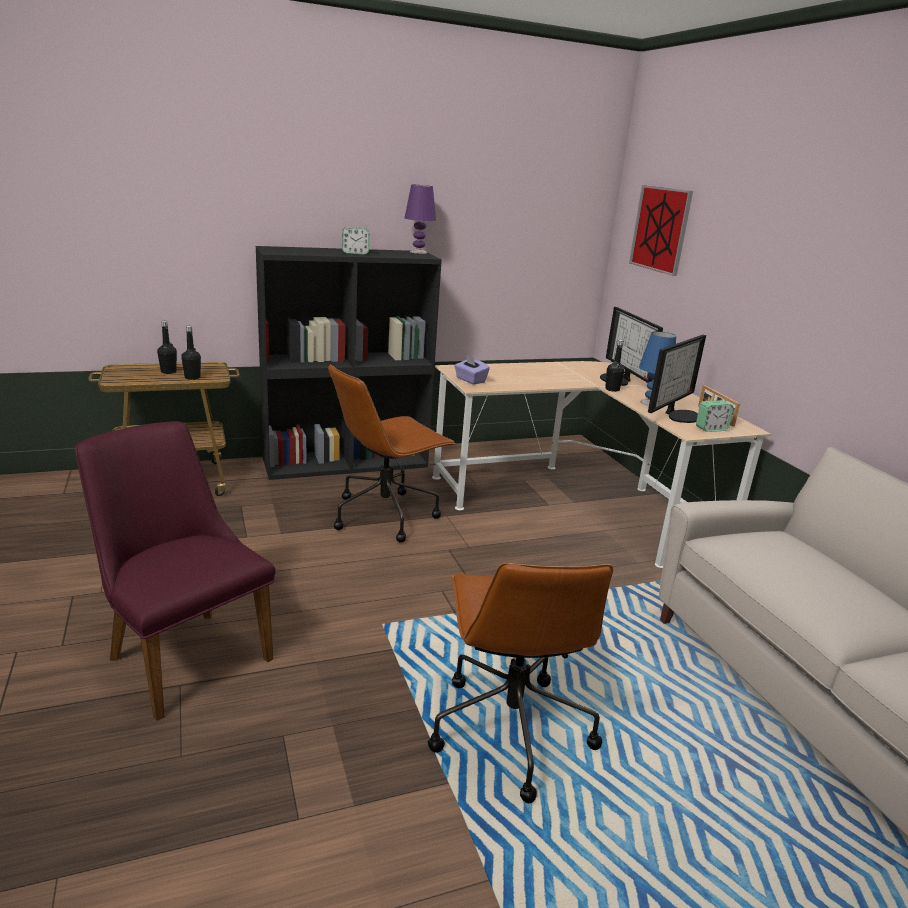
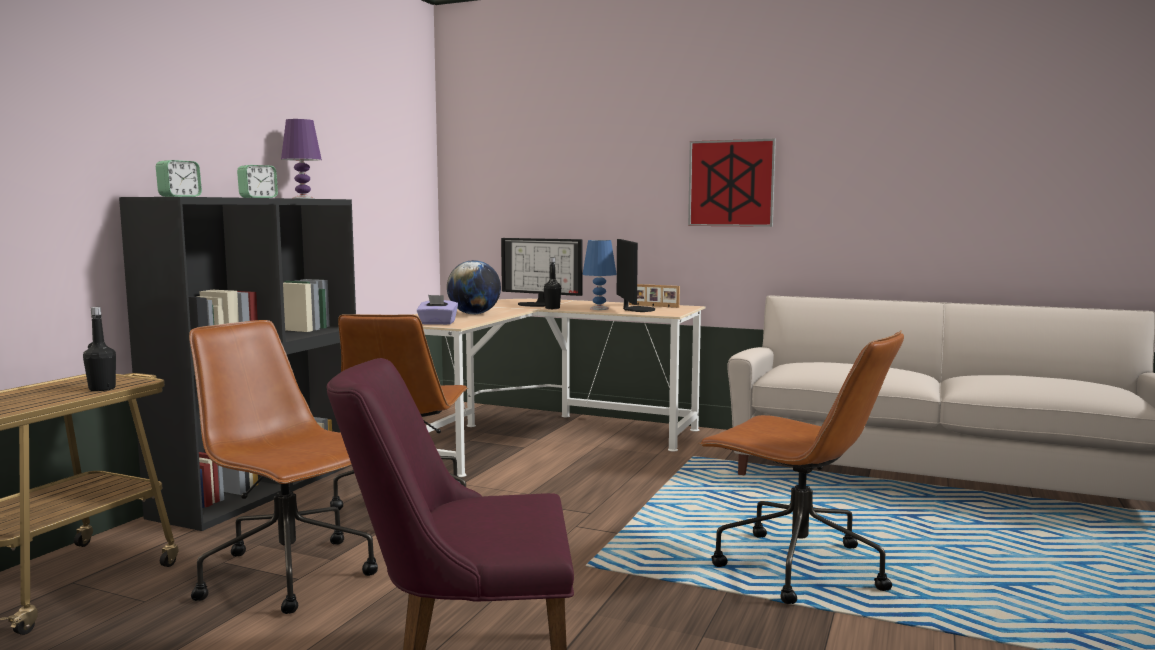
camera: 45 degrees left, 15 degrees down
(168, 372) = (44, 393): black bottle -> none
(247, 533) = (291, 576): none -> brown office chair
(529, 377) = (474, 314): none -> globe
(660, 229) = (510, 163): picture -> picture (731, 183)
(711, 429) = (673, 310): alarm clock -> alarm clock (180, 196)

